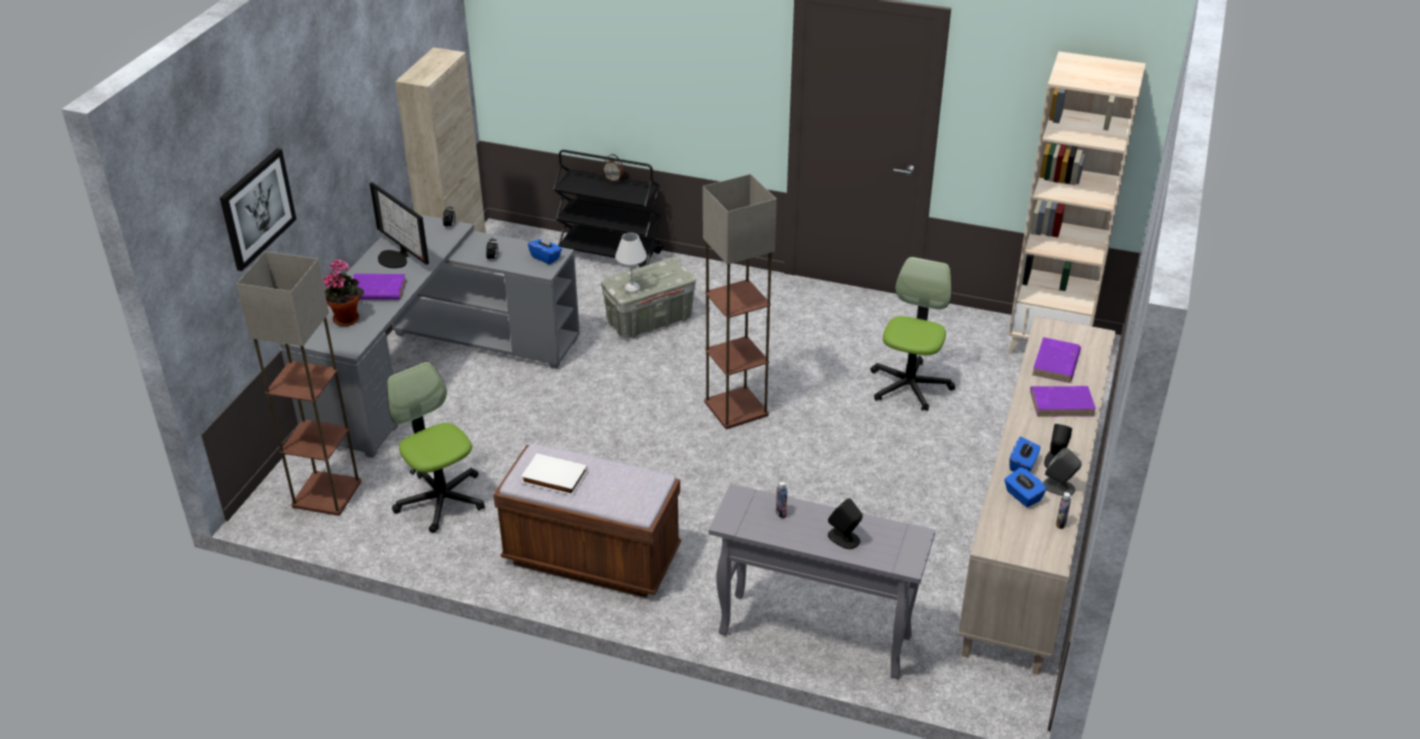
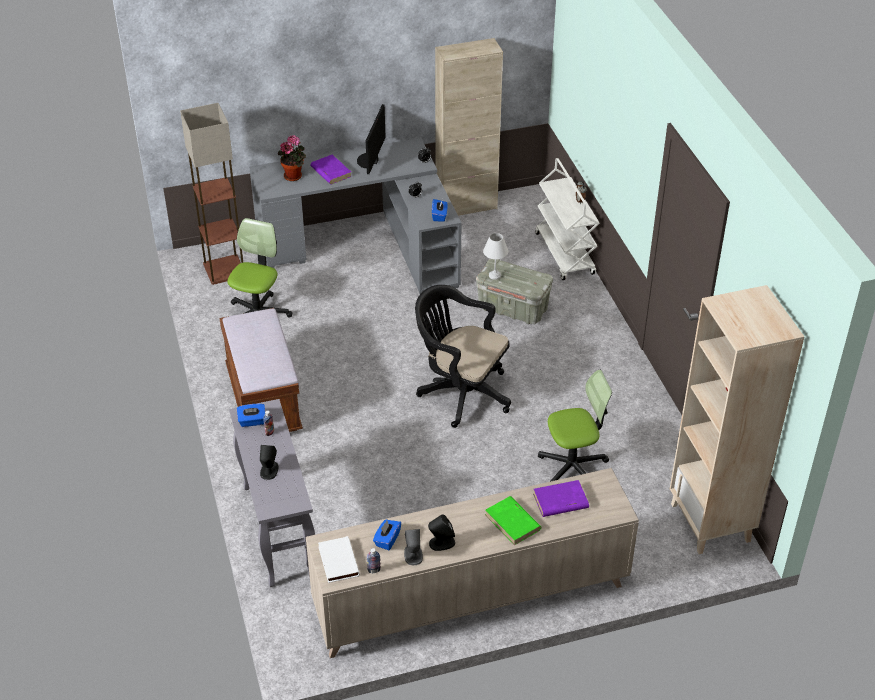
camera: 55 degrees right, 5 degrees up
(257, 208) = (252, 77): picture -> none
(553, 478) = (248, 332): white book -> white book (337, 561)
(610, 254) = (565, 254): black cart -> white cart
(735, 408) = (460, 392): floor lamp -> black office chair
(1023, 465) = (422, 527): blue tissue box -> blue tissue box (252, 421)
(1062, 403) = (513, 522): purple book -> green book

